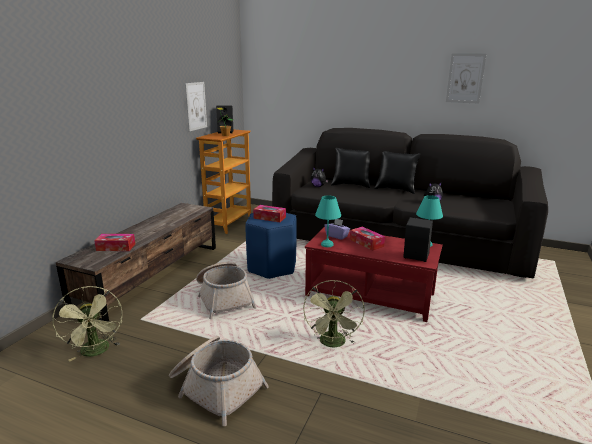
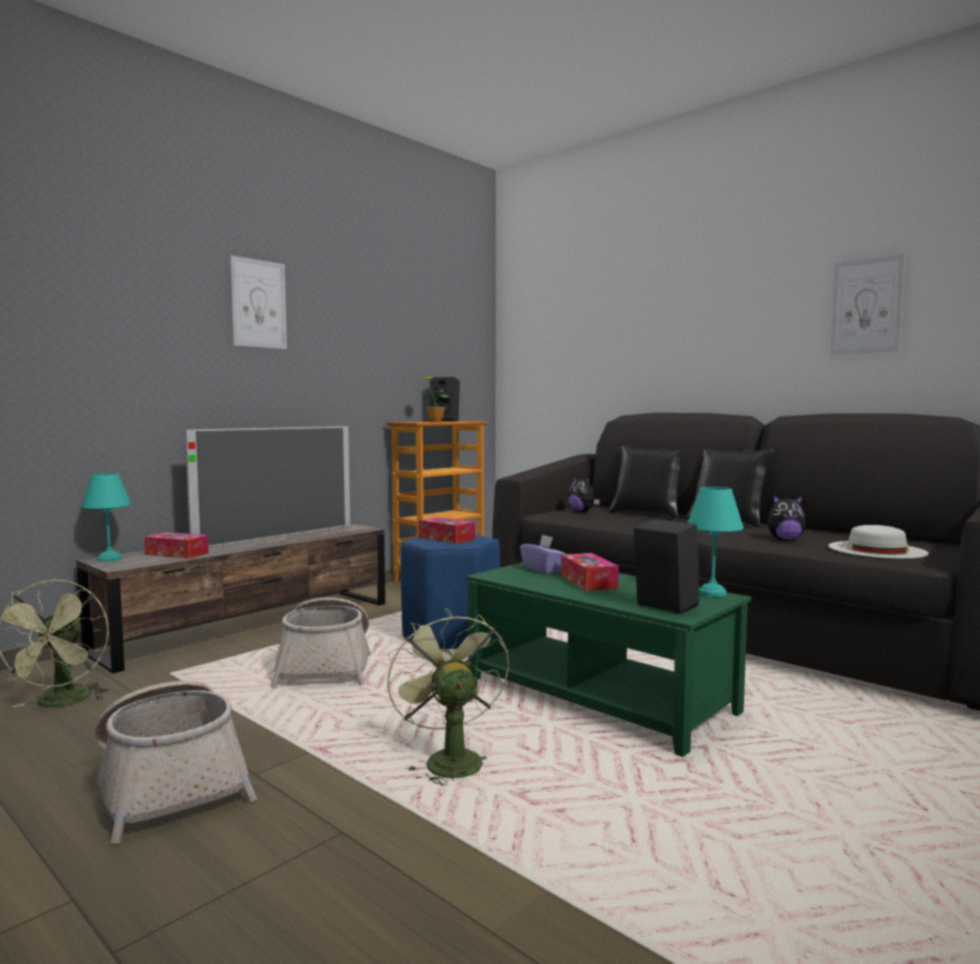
camera: 20 degrees right, 15 degrees down
(157, 222) = (277, 536): none -> television
(196, 106) = (392, 373): picture -> picture (258, 304)
(327, 245) = (509, 577): turquoise table lamp -> turquoise table lamp (108, 559)
(333, 344) = (448, 759): green fan -> green fan turned 135 degrees clockwise
(370, 294) = (600, 696): red coffee table -> green coffee table
(476, 208) = (877, 550): none -> white hat

